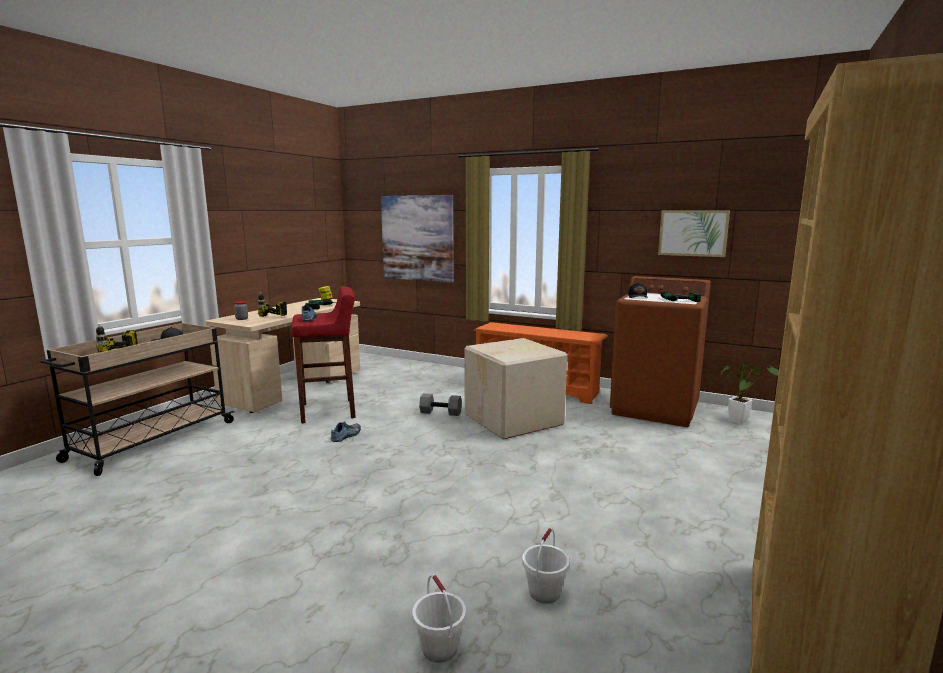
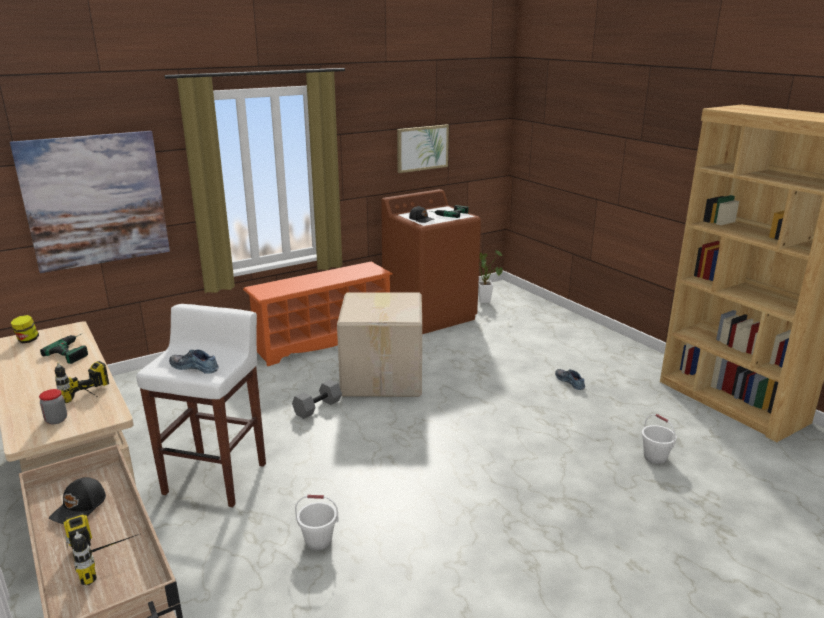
camera: 60 degrees left, 10 degrees up
(329, 411) = (216, 478): red stool -> white stool
(347, 436) = (312, 481): shoe -> shoe (570, 381)
(439, 648) = (696, 516): white bucket -> white bucket (318, 541)

